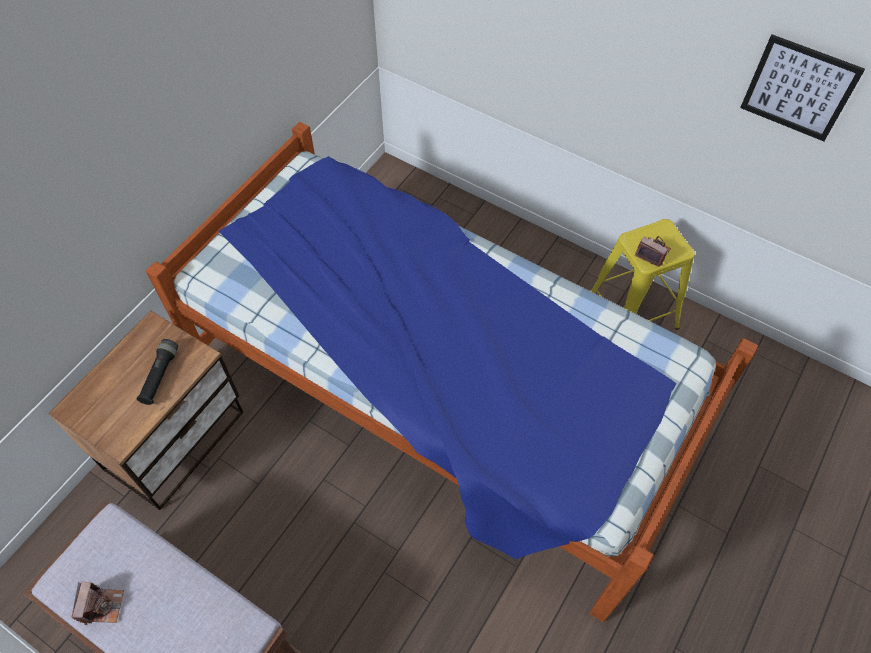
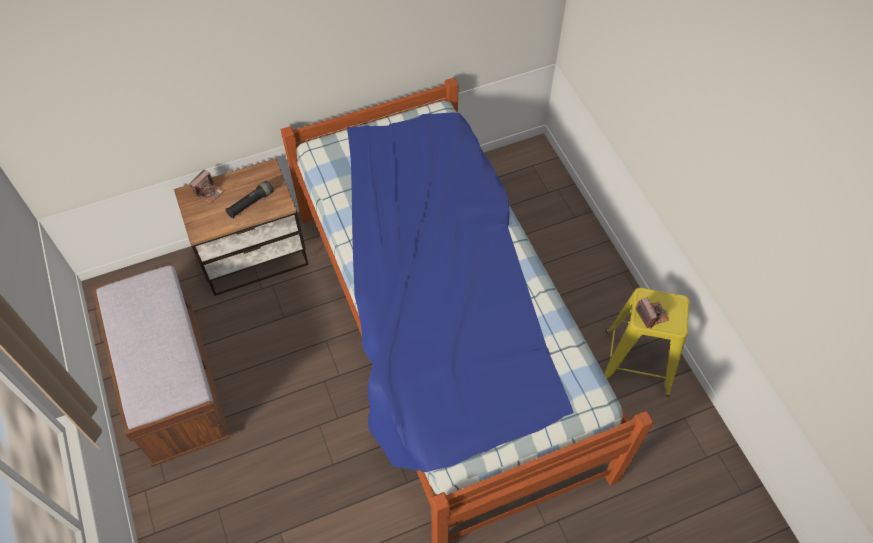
camera: 35 degrees right, 0 degrees up
(102, 605) = (125, 322): camera -> camera (208, 192)
(799, 88) = (791, 239): picture -> none

